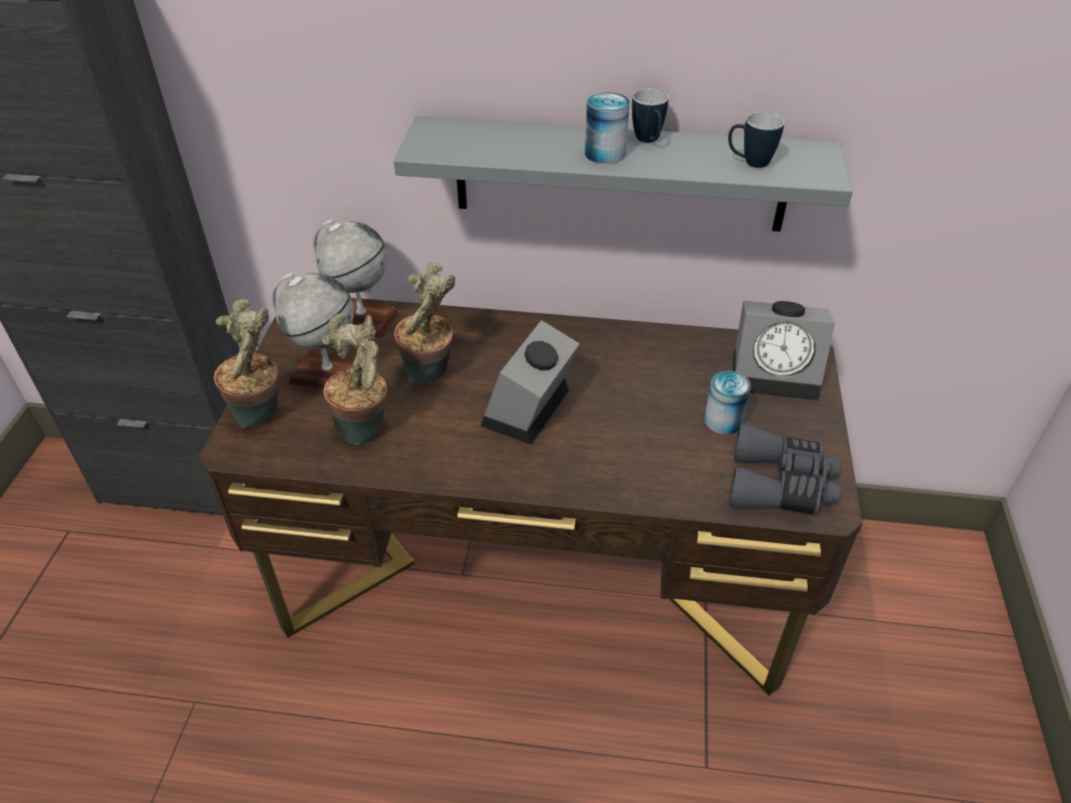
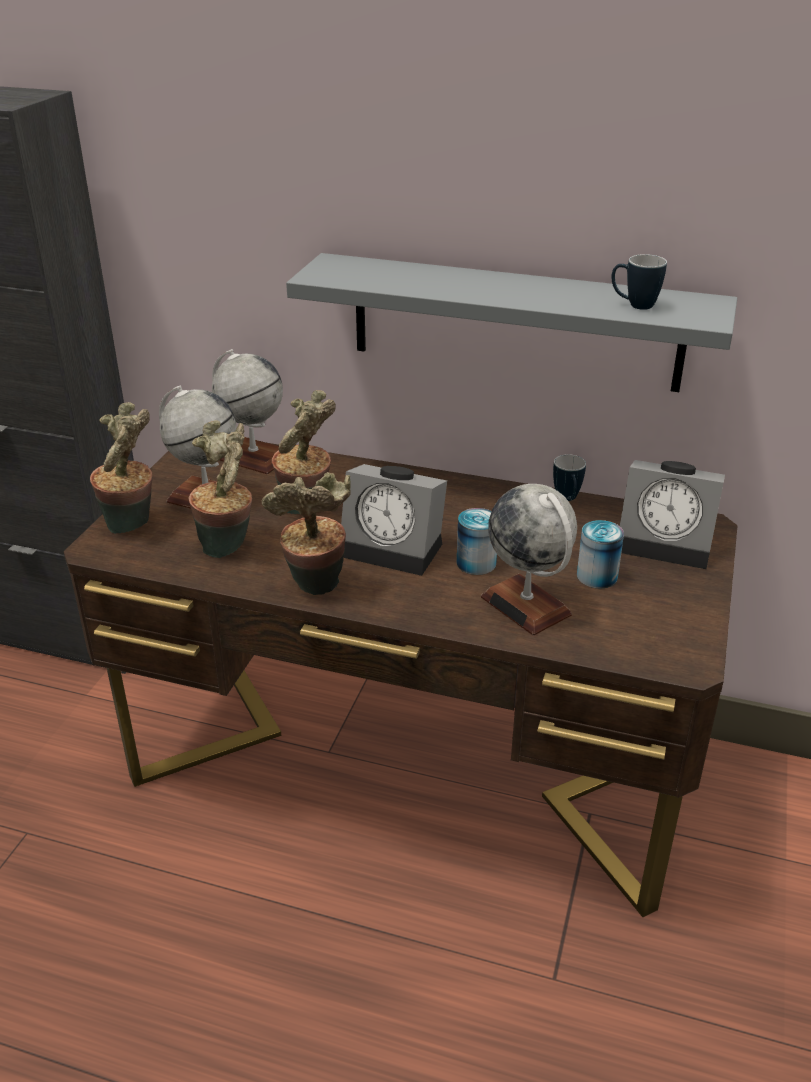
camera: 10 degrees right, 10 degrees down
(464, 469) = (315, 588): none -> potted plant
(528, 411) = (395, 548): alarm clock -> alarm clock turned 105 degrees counterclockwise
(605, 153) = (491, 290): can -> can (476, 563)
(649, 141) = (539, 284): mug -> mug (567, 500)
(667, 463) = (526, 606): none -> globe
(780, 485) = (642, 637): grey binoculars -> none

